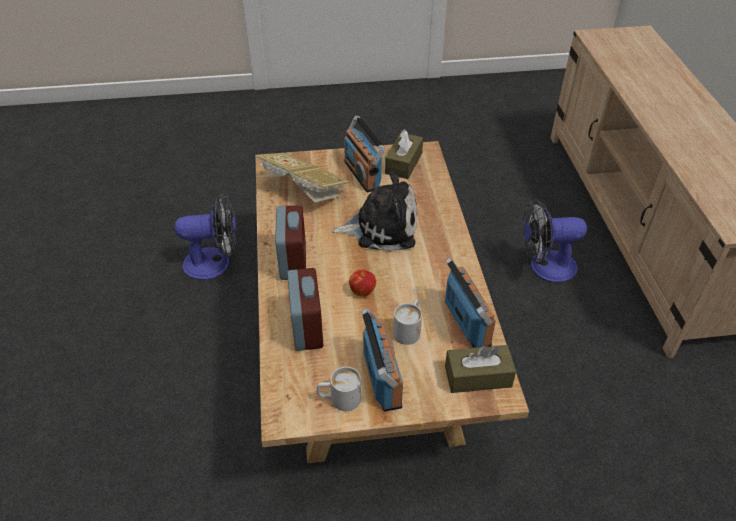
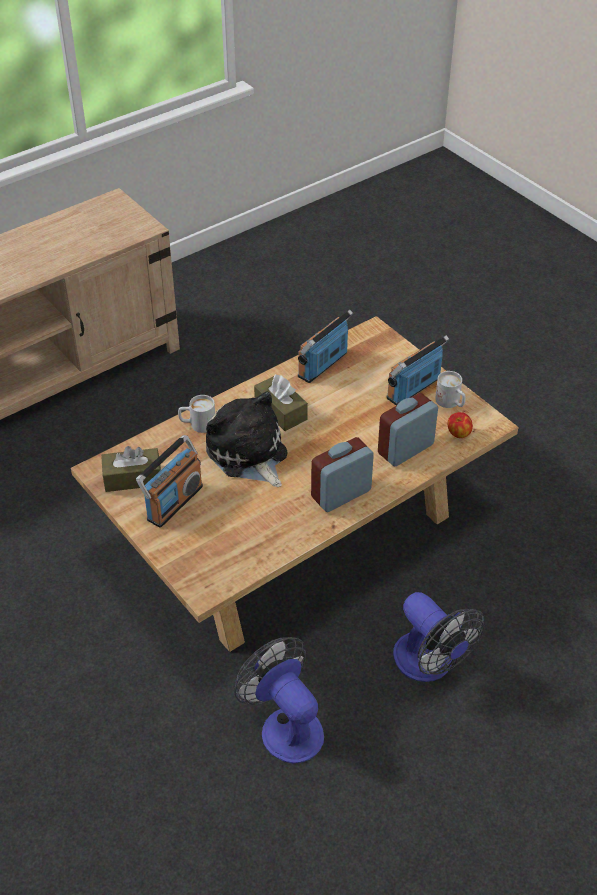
camera: 120 degrees left, 0 degrees up
(303, 191) = (235, 537): book -> none
(362, 291) = (338, 434): apple -> apple (458, 434)
(409, 329) = (356, 392): white mug -> white mug (197, 424)
(478, 376) = (369, 345): brown tissue box -> brown tissue box (280, 411)
(544, 267) = (110, 445): fan -> fan (430, 664)

